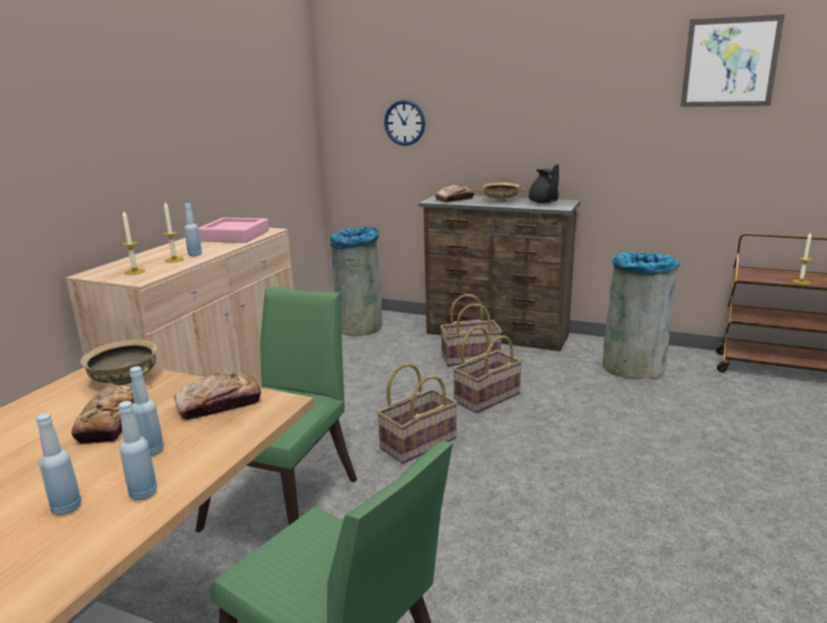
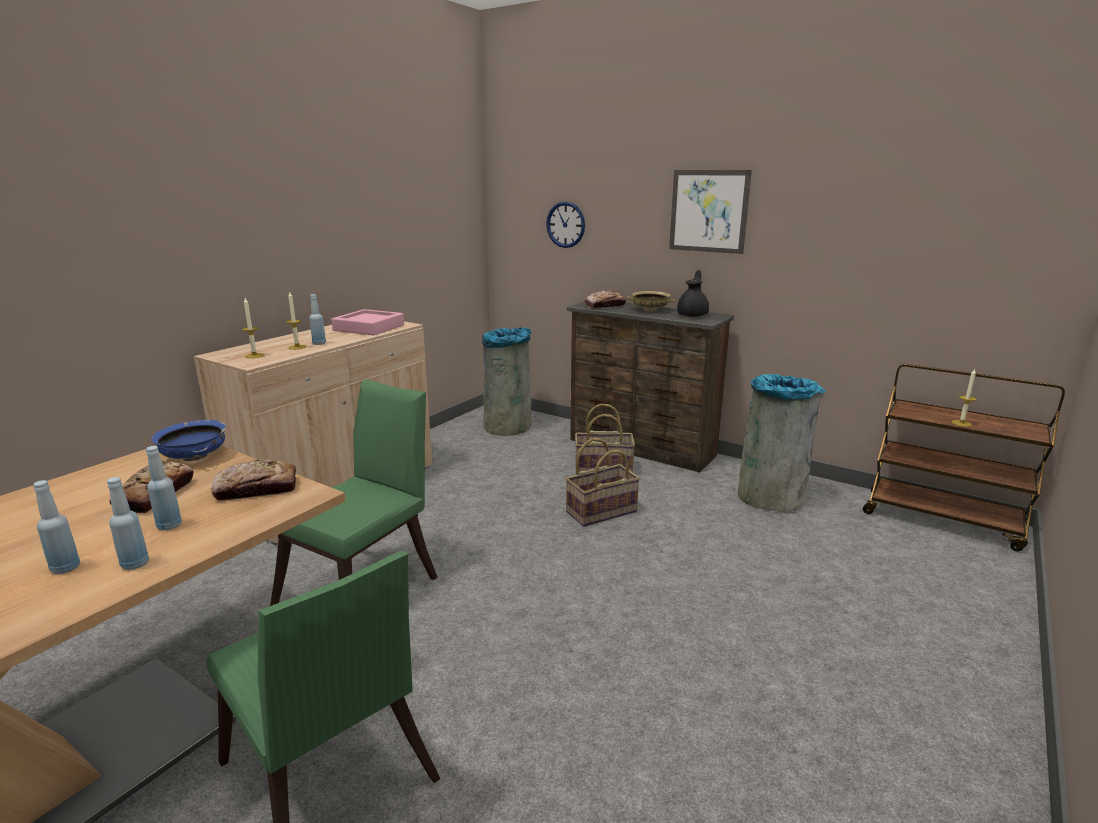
camera: 10 degrees right, 0 degrees up
(125, 380) = (195, 457): beige bowl -> blue bowl
(418, 443) = (512, 549): basket -> none
(544, 202) = (693, 315): black teapot -> black teapot turned 150 degrees counterclockwise
(730, 62) = (900, 175): picture -> picture (708, 211)

